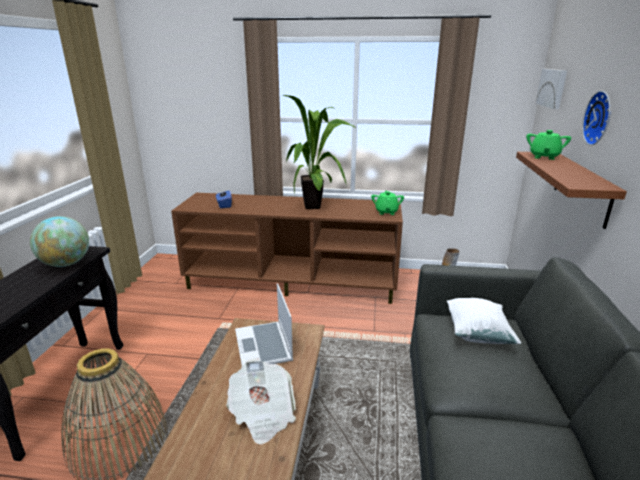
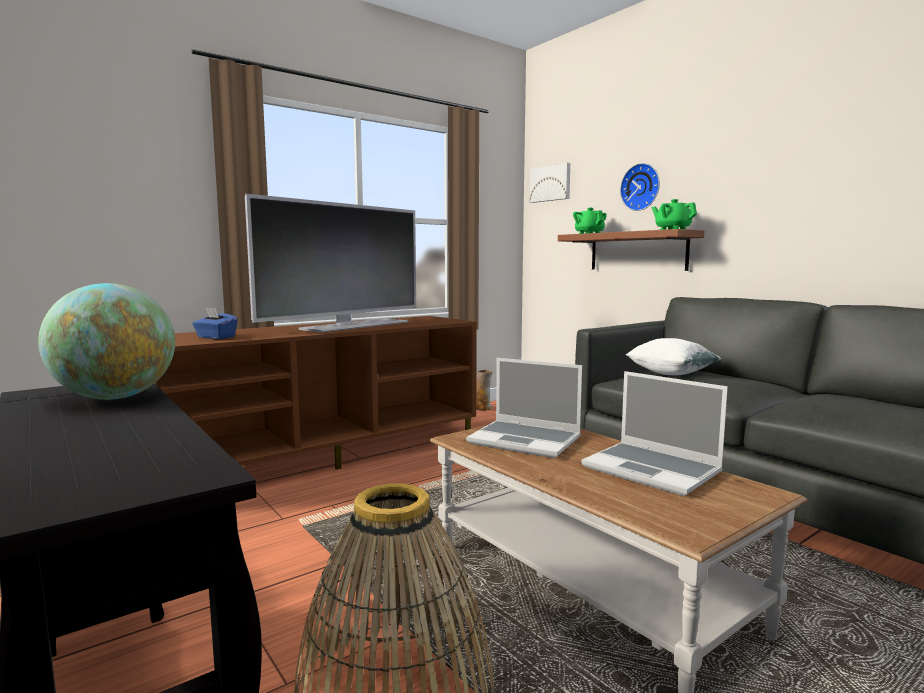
camera: 45 degrees left, 15 degrees down
(262, 414) = (653, 470): newspaper -> laptop
(316, 206) = (354, 325): potted plant -> television
(386, 212) = (442, 320): green teapot -> green teapot (672, 229)

